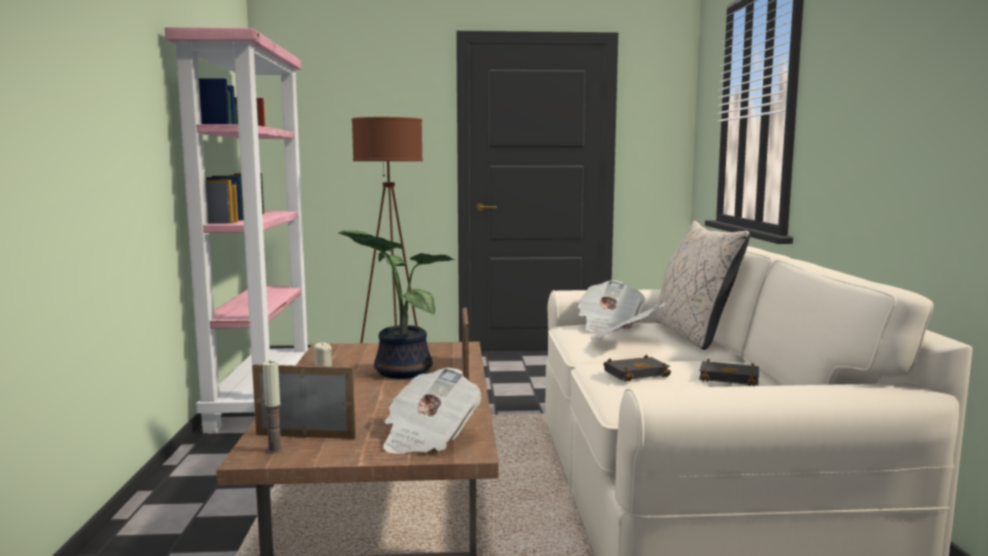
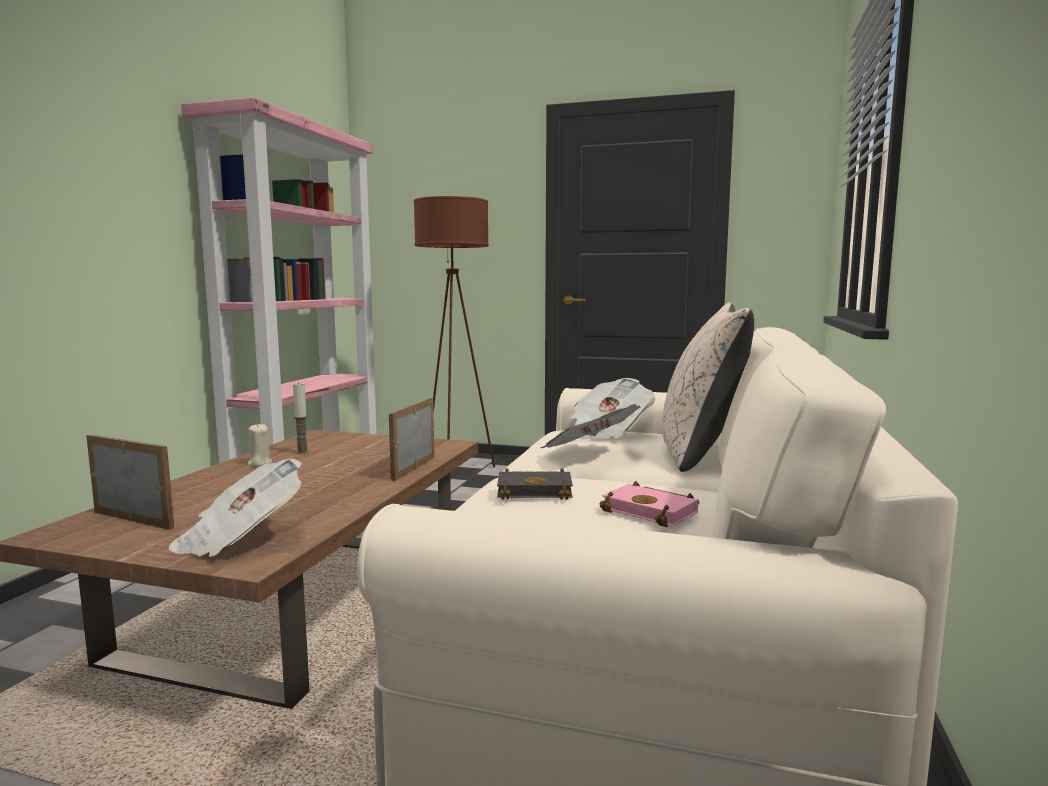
camera: 20 degrees right, 0 degrees up
(274, 450) = (78, 531): candle -> candle (302, 452)
(399, 371) = (342, 464): potted plant -> none
(730, 378) = (653, 512): black book -> pink book

